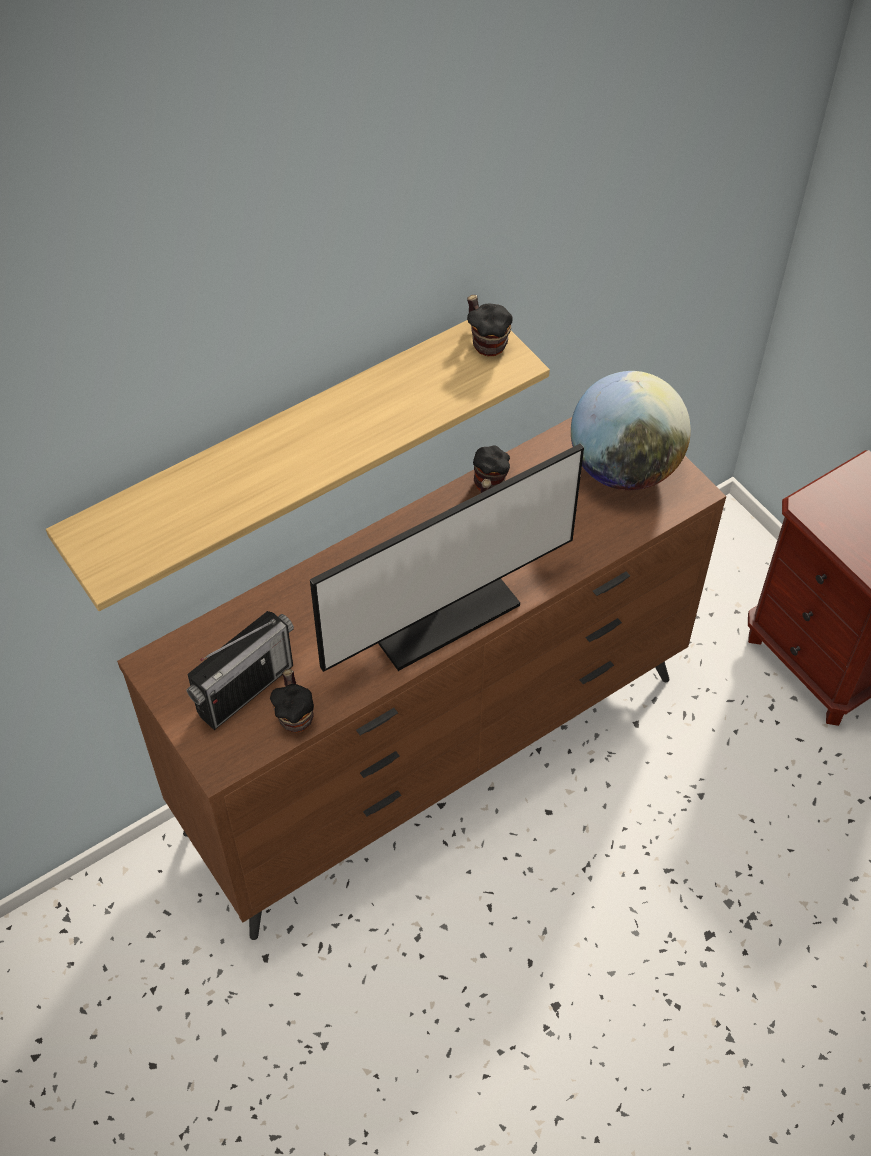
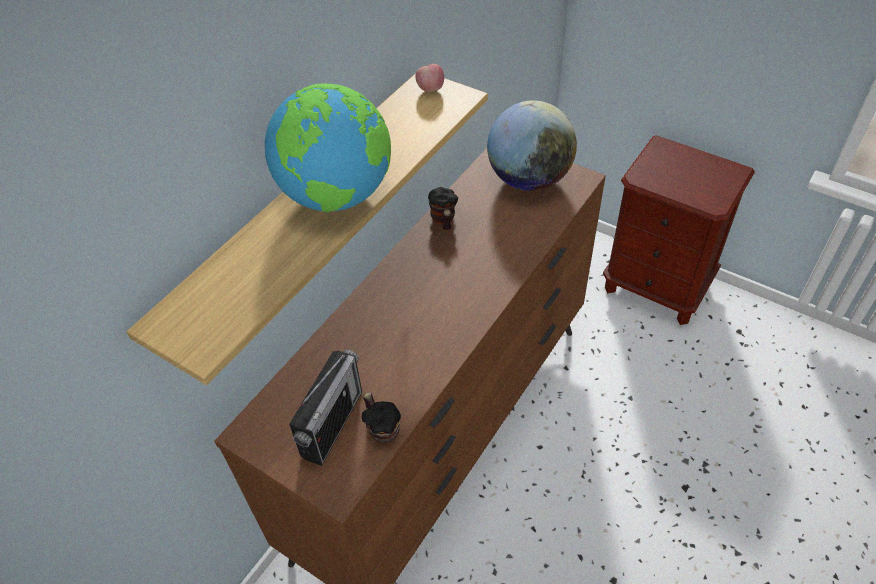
camera: 20 degrees left, 5 degrees down
(315, 447) = (337, 195): none -> globe
(442, 614) = (456, 315): monitor -> none
(486, 342) = (430, 89): mug -> apple

